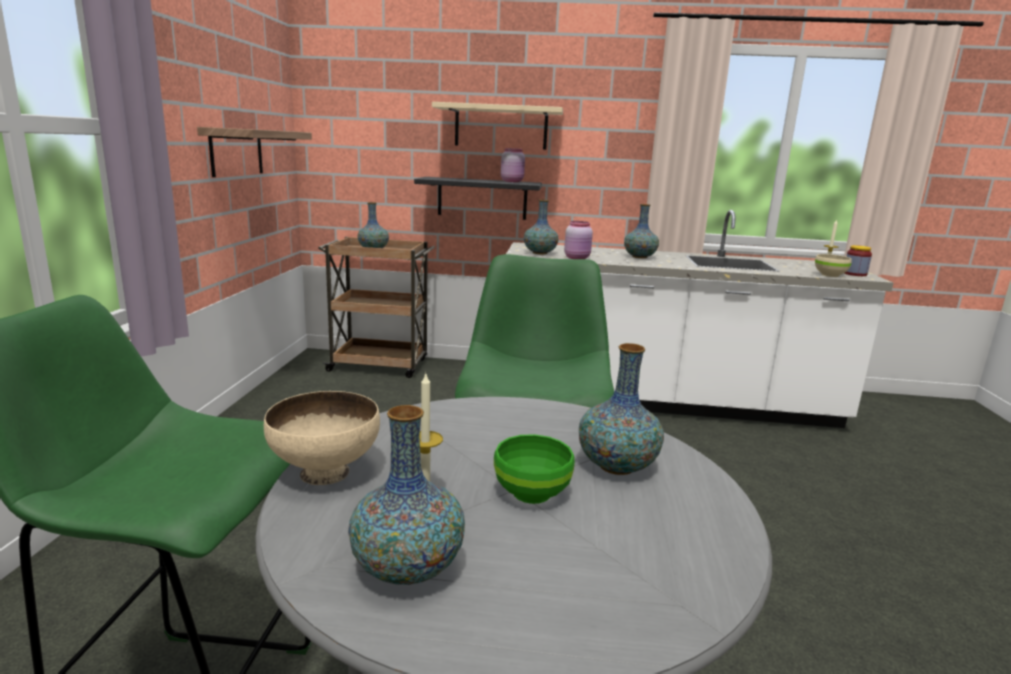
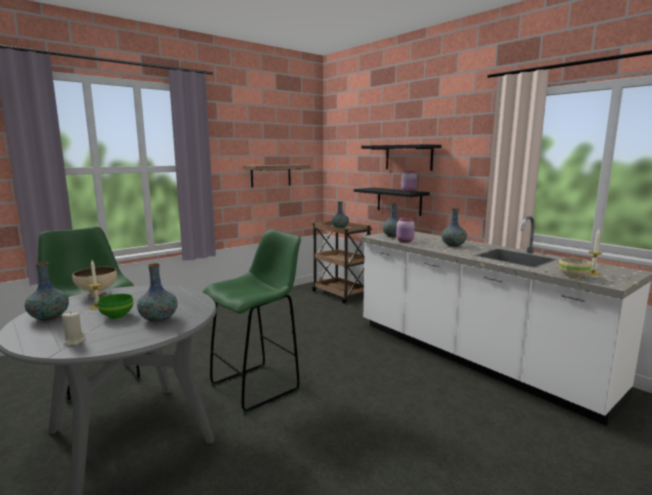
camera: 45 degrees right, 5 degrees down
(501, 127) = (408, 157): beige shelf -> black shelf
(647, 577) = (74, 341): none -> beige candle
(854, 274) = (609, 280): jar -> none

